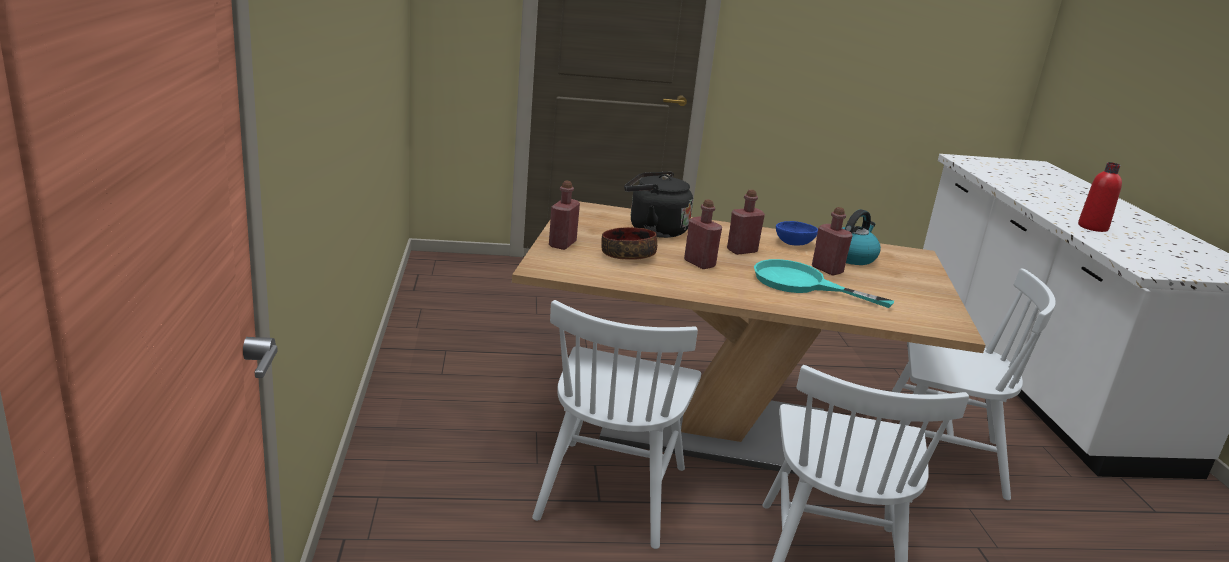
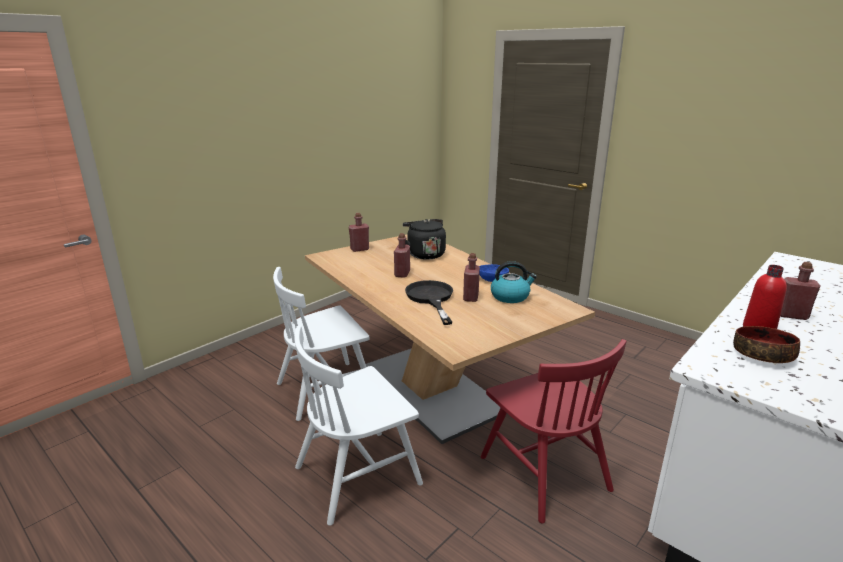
camera: 50 degrees right, 0 degrees up
(628, 255) = (377, 261): bowl -> bowl (763, 355)
(742, 250) = (446, 275): red bottle -> red bottle (791, 315)
(801, 283) = (431, 298): turquoise frying pan -> black frying pan
(938, 455) = (544, 472): white chair -> red chair

